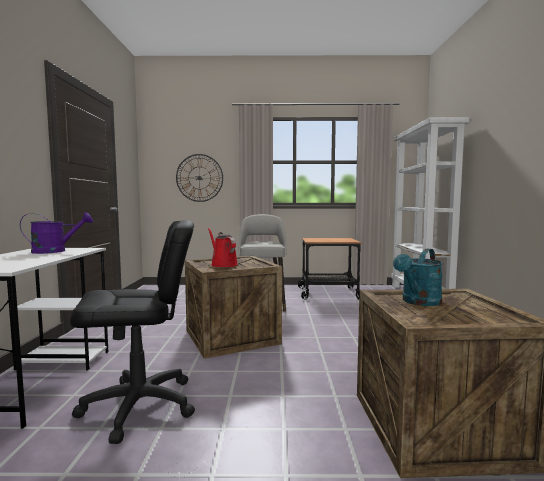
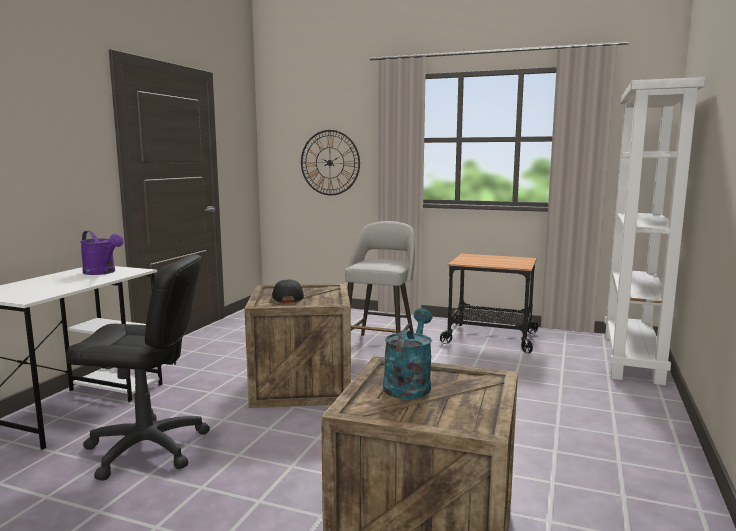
camera: 20 degrees right, 5 degrees up
(55, 251) = (102, 272): purple watering can -> purple watering can turned 45 degrees clockwise
(223, 264) = (287, 296): red watering can -> cap
(418, 302) = (409, 384): turquoise watering can -> turquoise watering can turned 135 degrees clockwise

